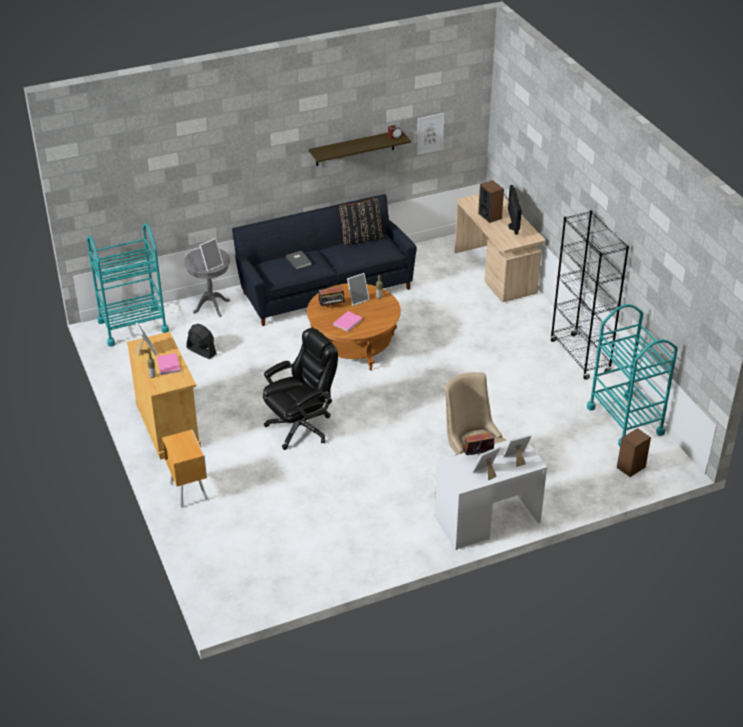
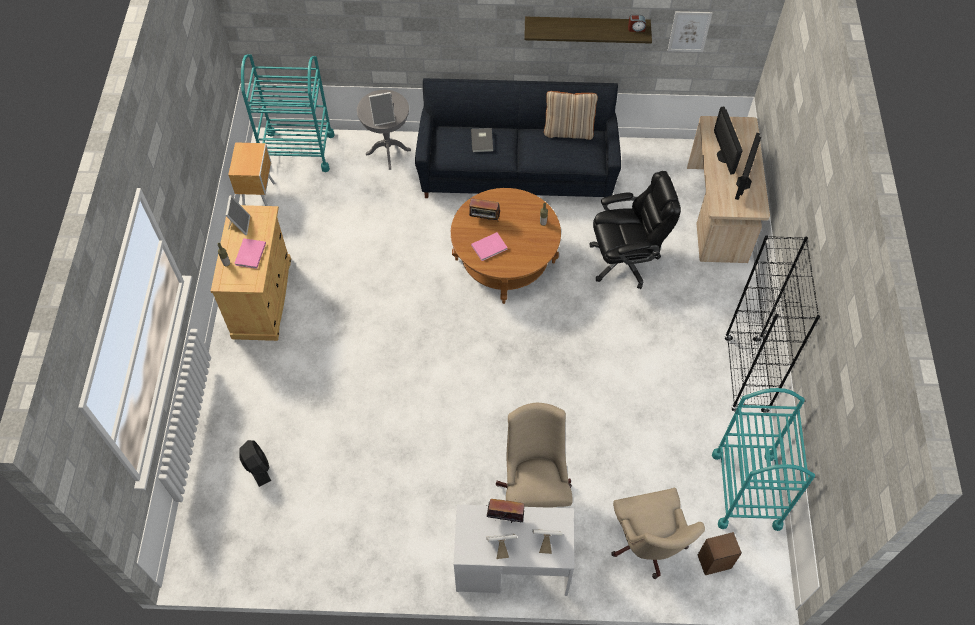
camera: 25 degrees right, 20 degrees up
(189, 491) = (236, 392): brown nightstand -> brown nightstand (260, 196)
(201, 351) = (346, 209): black fan -> black fan (257, 467)
(301, 427) = (390, 353): black office chair -> black office chair (625, 260)
(357, 299) = (518, 218): picture frame -> none
(361, 238) = (568, 131): black pillow -> beige pillow
(490, 216) = (724, 156): speaker -> monitor
(578, 474) = (647, 545): none -> beige office chair

